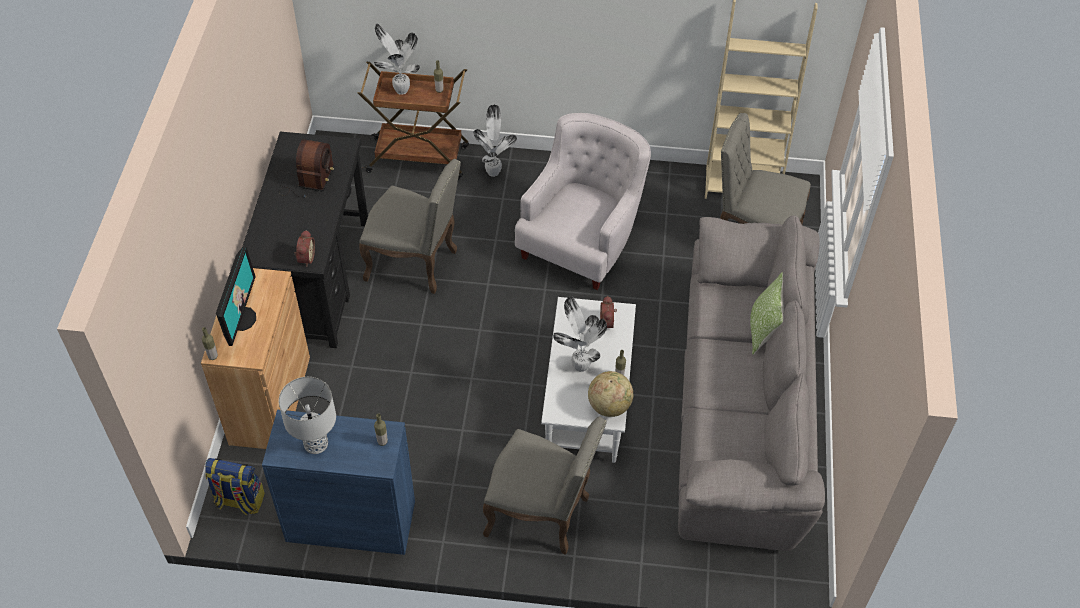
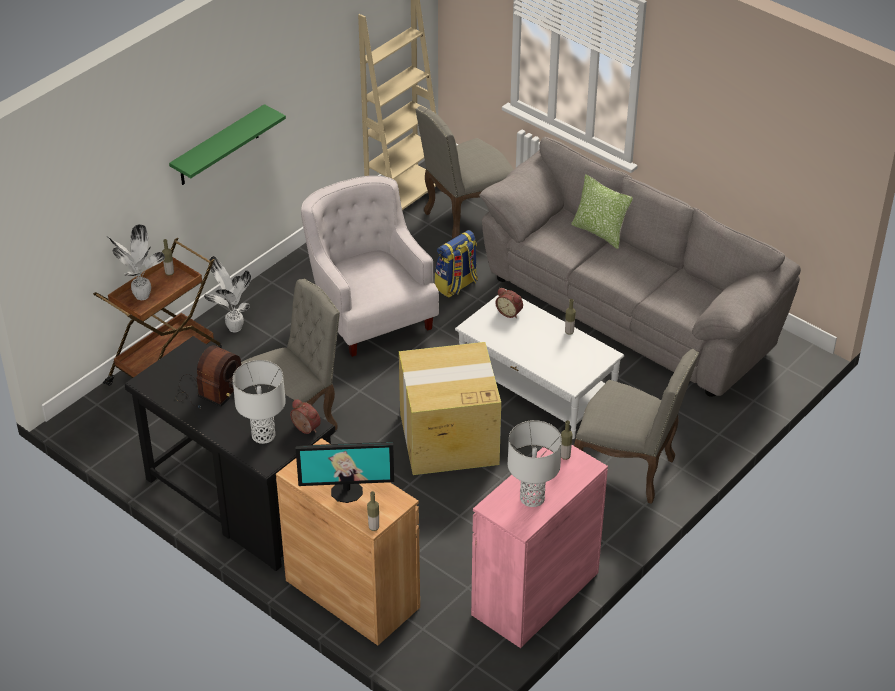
camera: 55 degrees left, 10 degrees down
(239, 500) = (447, 663): backpack -> backpack (456, 285)
(242, 318) = (347, 491): monitor -> monitor turned 135 degrees clockwise
(281, 237) = (263, 435): none -> white table lamp
(306, 180) = (208, 391): radio -> radio turned 75 degrees clockwise
(351, 521) = (535, 593): blue cabinet -> pink cabinet
(479, 369) = (447, 439): none -> cardboard box
(533, 21) = (219, 146): none -> green shelf
(540, 514) = (626, 470): grey chair -> grey chair turned 60 degrees clockwise
(580, 365) = (538, 348): potted plant -> none
(609, 406) = (593, 351): globe -> none

